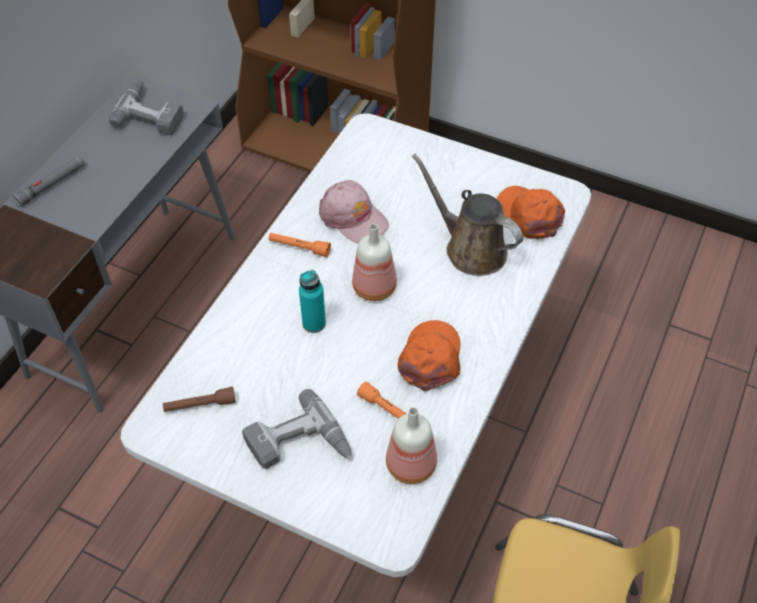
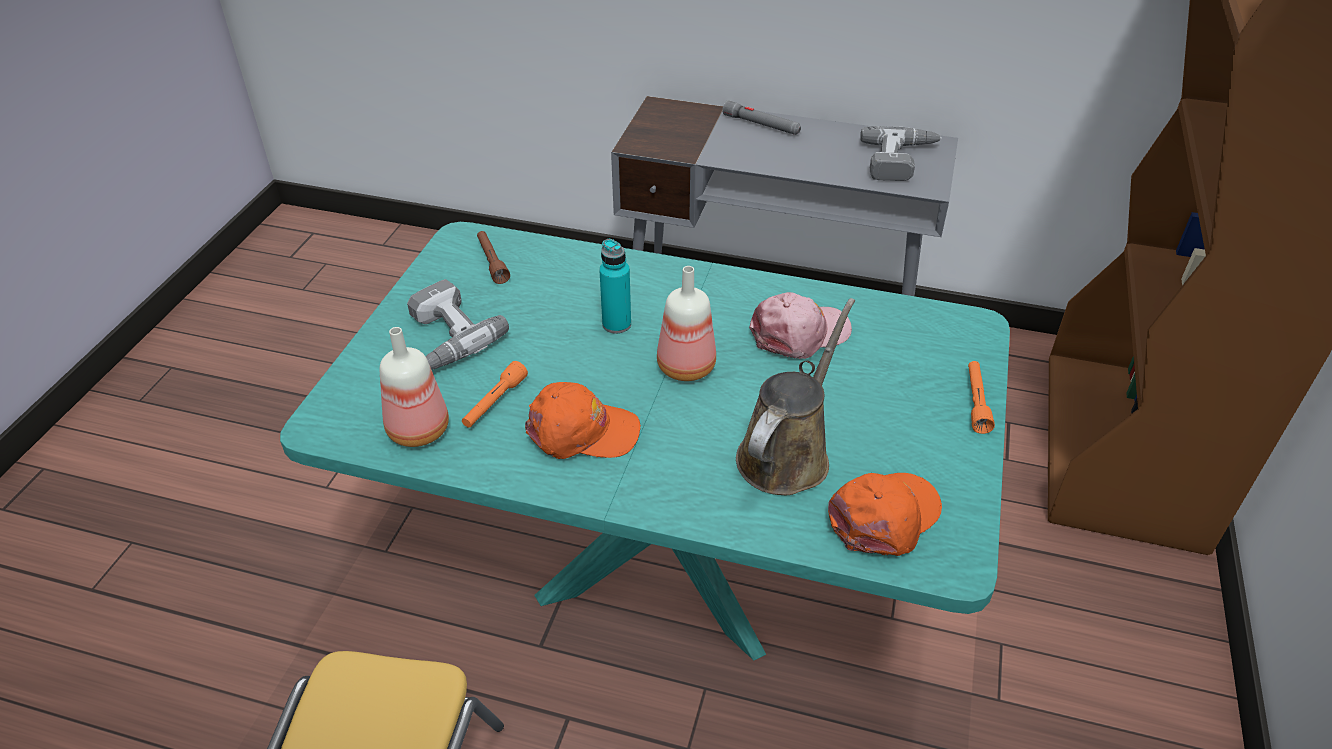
camera: 80 degrees right, 10 degrees down
(299, 248) = (731, 296): orange flashlight -> orange flashlight (976, 402)
(353, 218) = (799, 333): pink cap -> pink cap turned 150 degrees counterclockwise
(379, 422) = (665, 568): white dining table -> turquoise dining table

